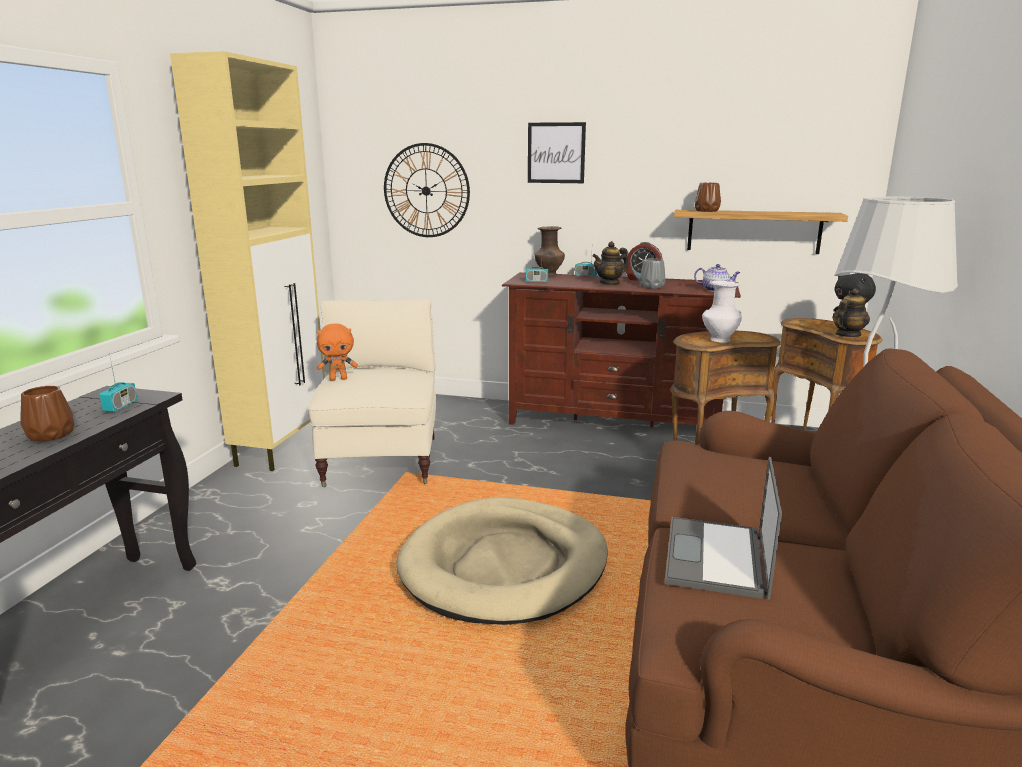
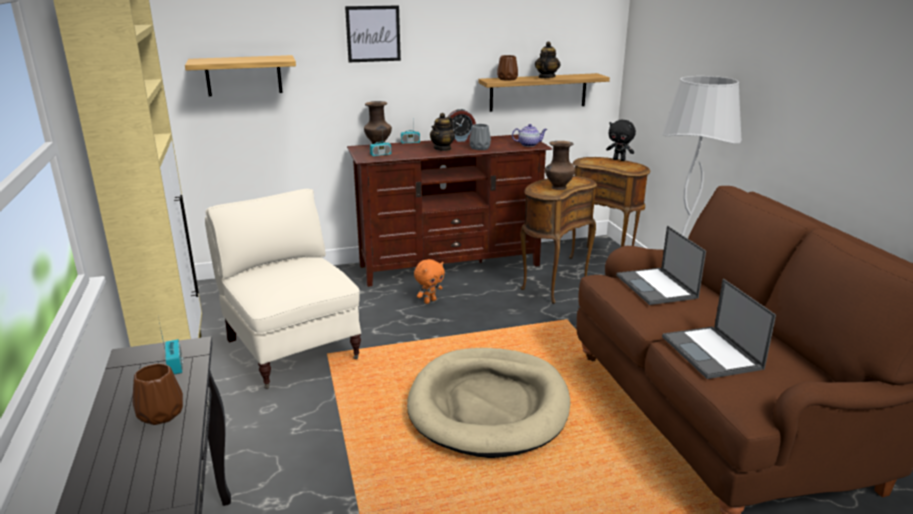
camera: 30 degrees left, 5 degrees up
(338, 379) = (256, 282): orange plush toy -> orange plush toy (429, 301)
(426, 191) = (243, 75): wall clock -> shelf
(719, 340) = (558, 188): white vase -> brown vase
(739, 468) = (657, 287): none -> laptop
(847, 335) = (628, 169): teapot -> teapot (546, 77)

